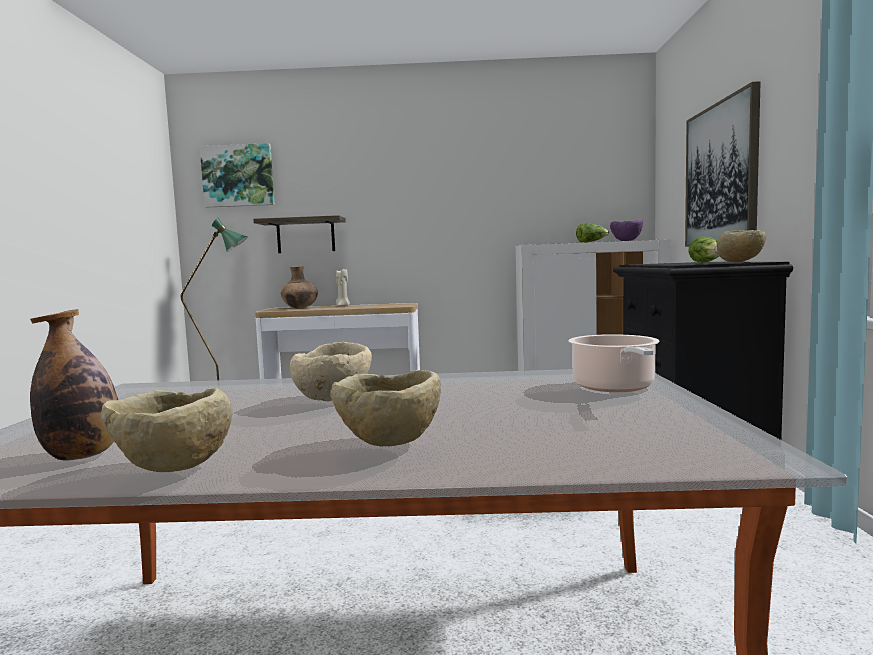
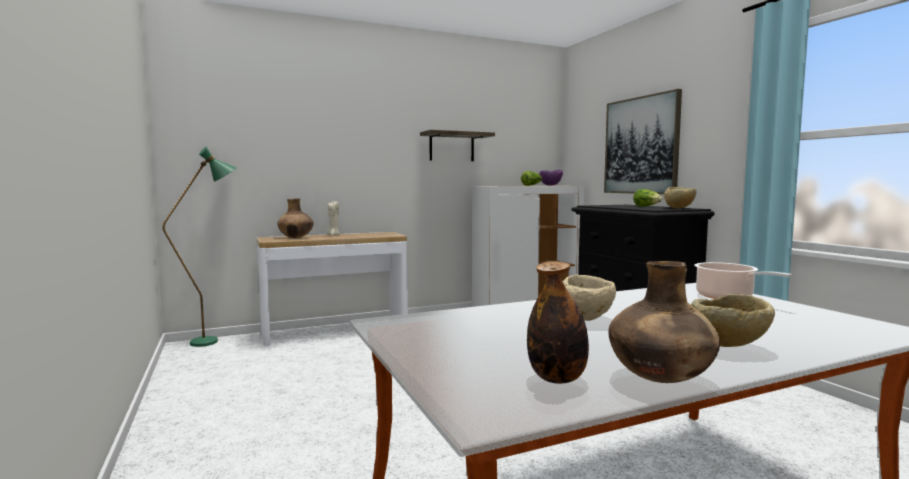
camera: 25 degrees left, 0 degrees up
(172, 471) = (660, 379): beige bowl -> brown vase
(238, 176) = (224, 107): picture -> none
(305, 235) = (293, 169): shelf -> shelf (451, 147)

